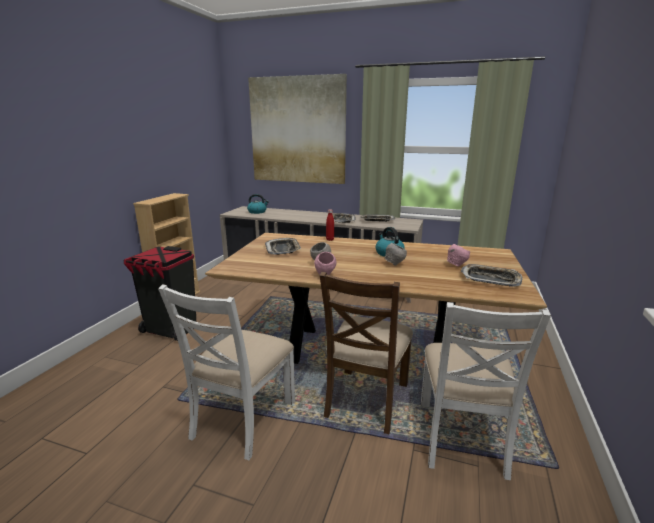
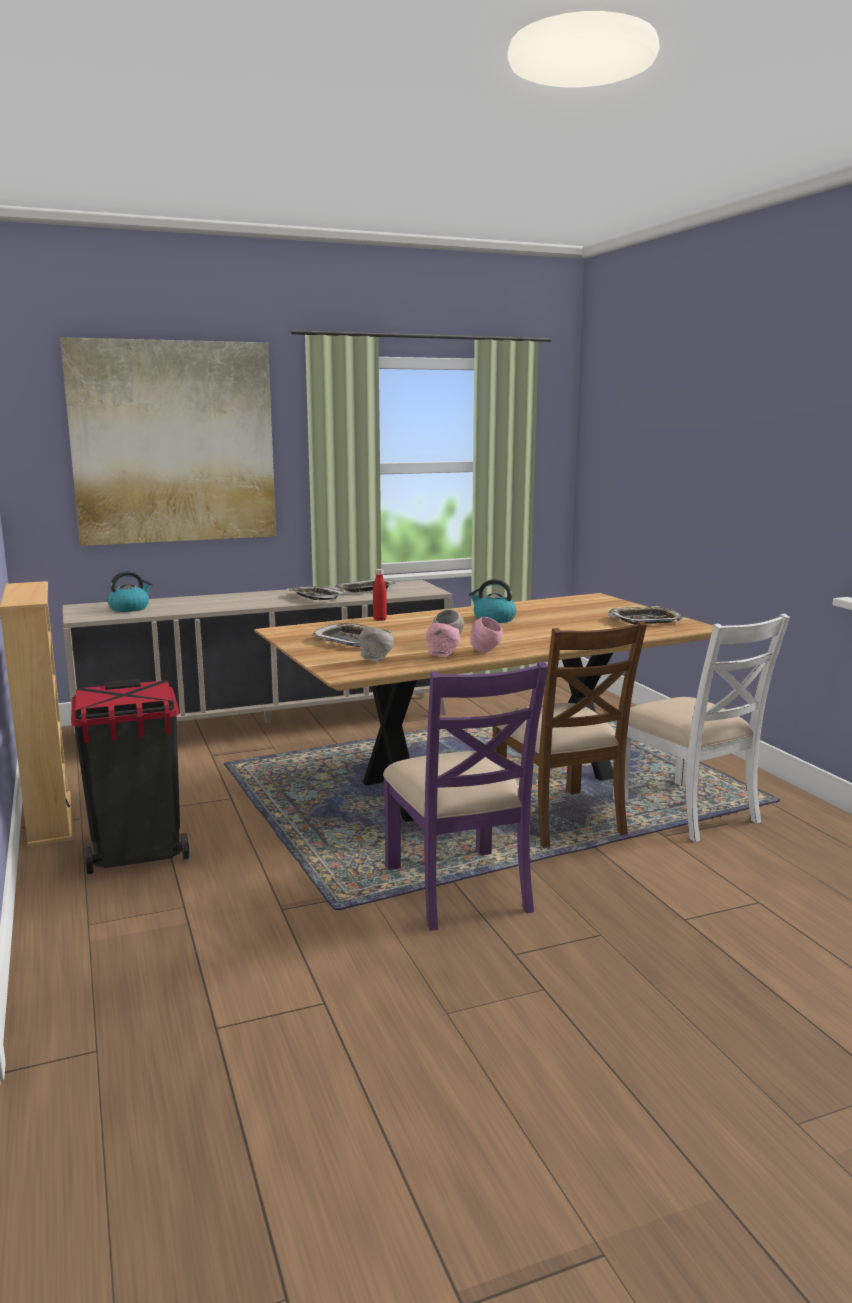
camera: 40 degrees left, 5 degrees down
(242, 419) = (459, 888): white chair -> purple chair
(394, 264) = (528, 627): grey bowl -> grey bowl (376, 661)
(456, 265) = (589, 616): pink bowl -> pink bowl (442, 656)

